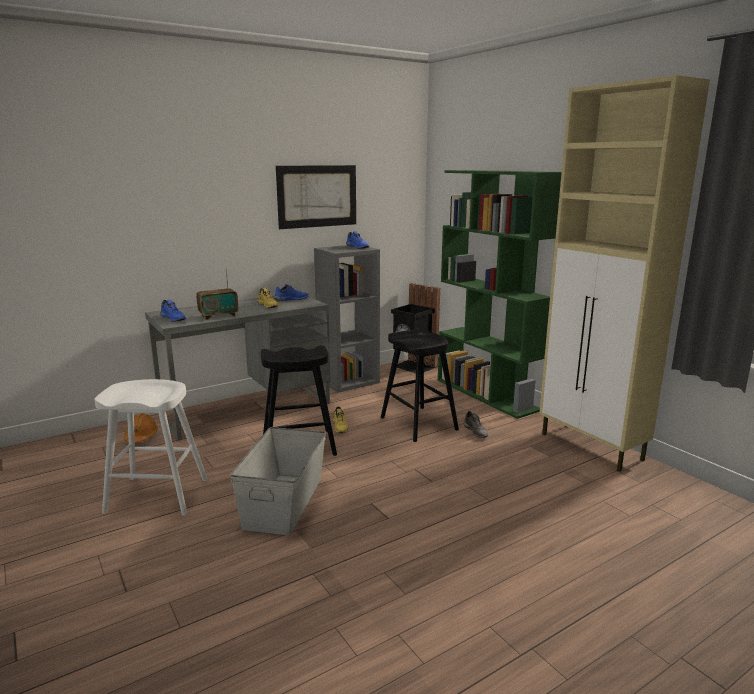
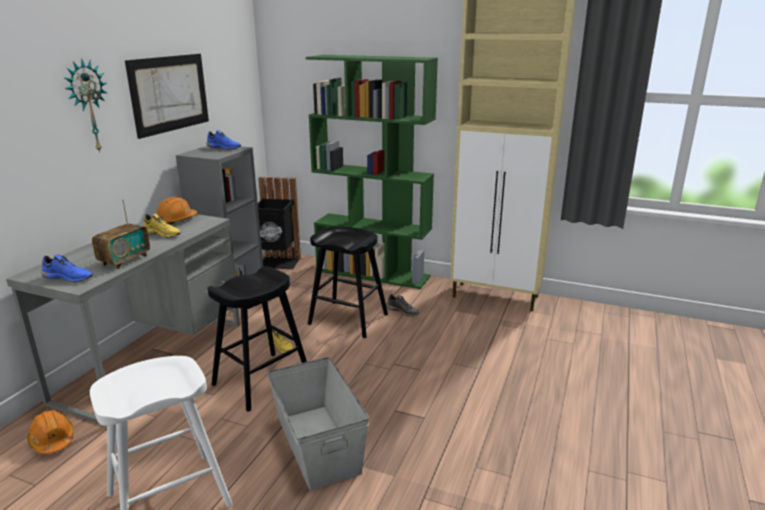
camera: 35 degrees left, 5 degrees up
(235, 198) = (87, 106): none -> wall clock
(291, 299) = (176, 220): blue shoe -> orange hard hat

